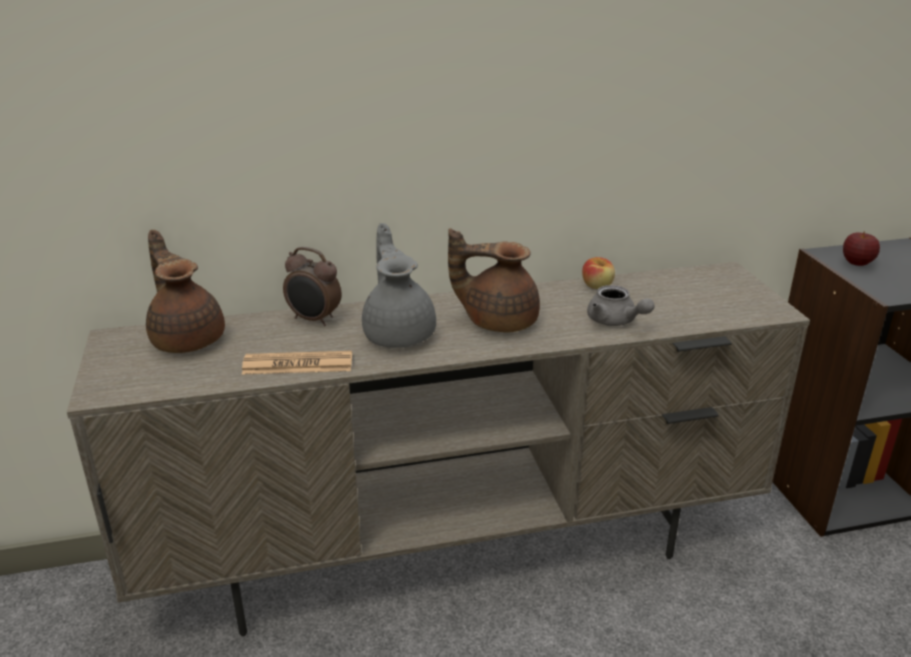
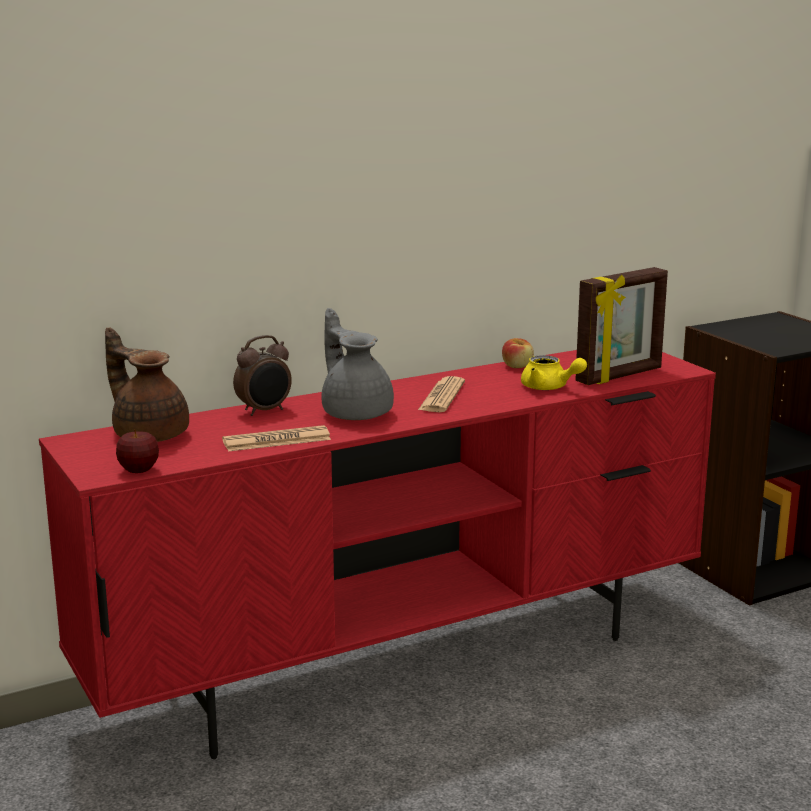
camera: 15 degrees left, 10 degrees down
(314, 320) = (264, 411): alarm clock -> alarm clock turned 45 degrees counterclockwise
(457, 554) = (405, 666): beige tv stand -> red tv stand
(498, 320) = (442, 396): brown teapot -> newspaper
(615, 321) = (549, 388): grey teapot -> yellow teapot
(700, 313) = (620, 376): none -> picture frame
(857, 263) = (739, 332): apple -> apple (139, 470)

